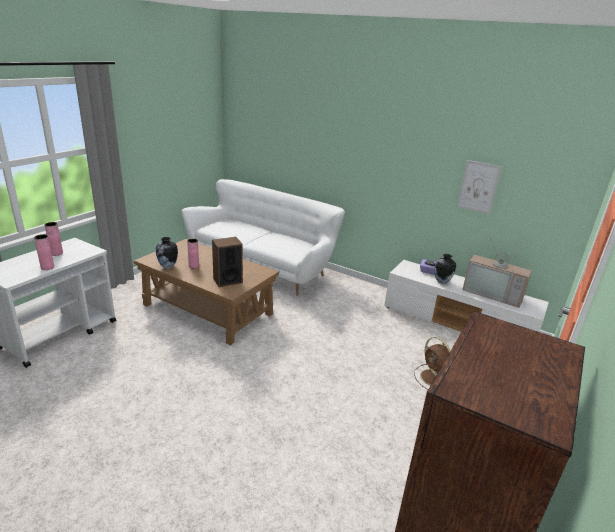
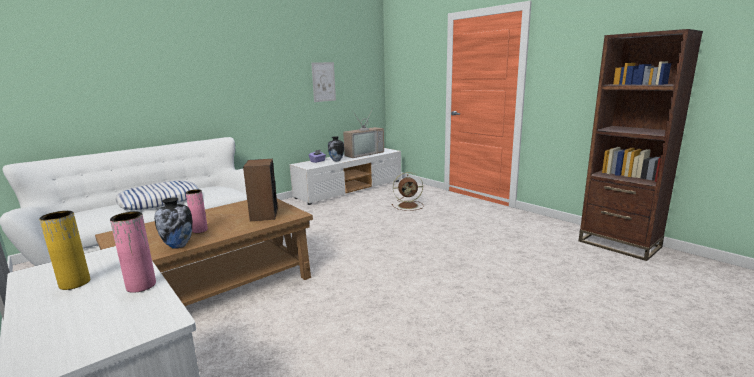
camera: 70 degrees left, 10 degrees down
(56, 253) = (75, 283): pink vase -> yellow vase
(265, 237) = (160, 201): none -> pillow

